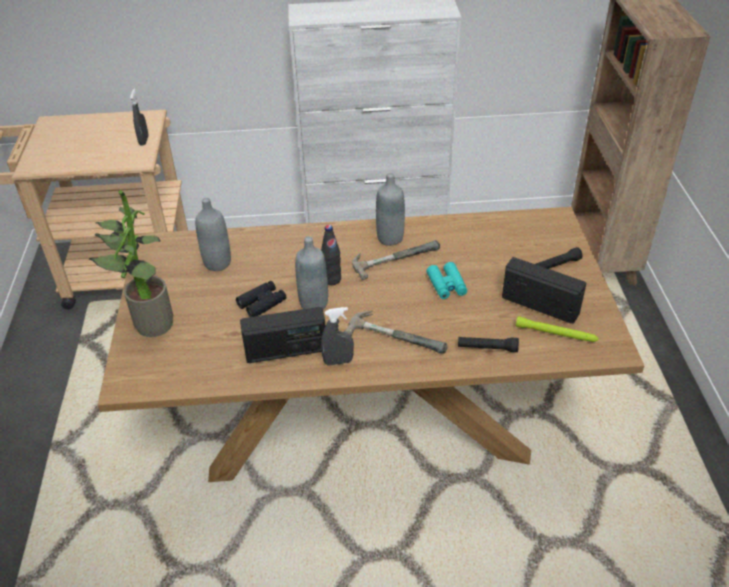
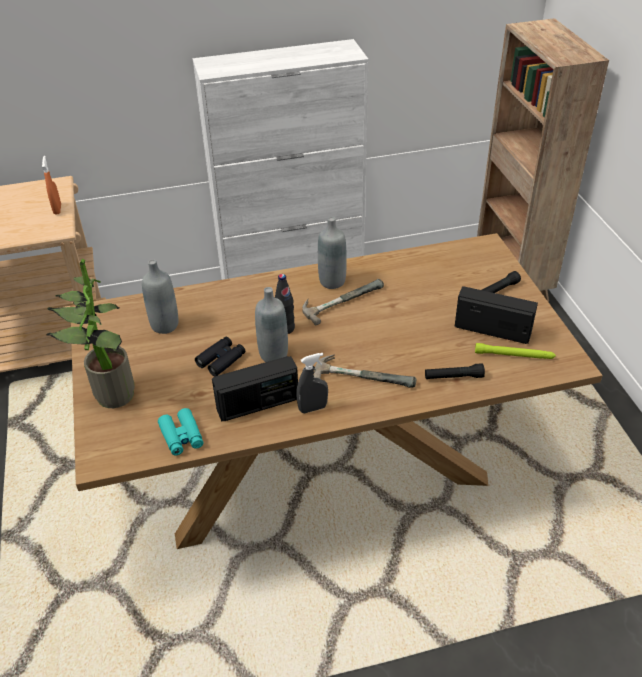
camera: 10 degrees left, 0 degrees up
(144, 141) = (57, 209): grey spray bottle -> orange spray bottle
(446, 285) = (399, 321): turquoise binoculars -> turquoise binoculars (181, 436)

